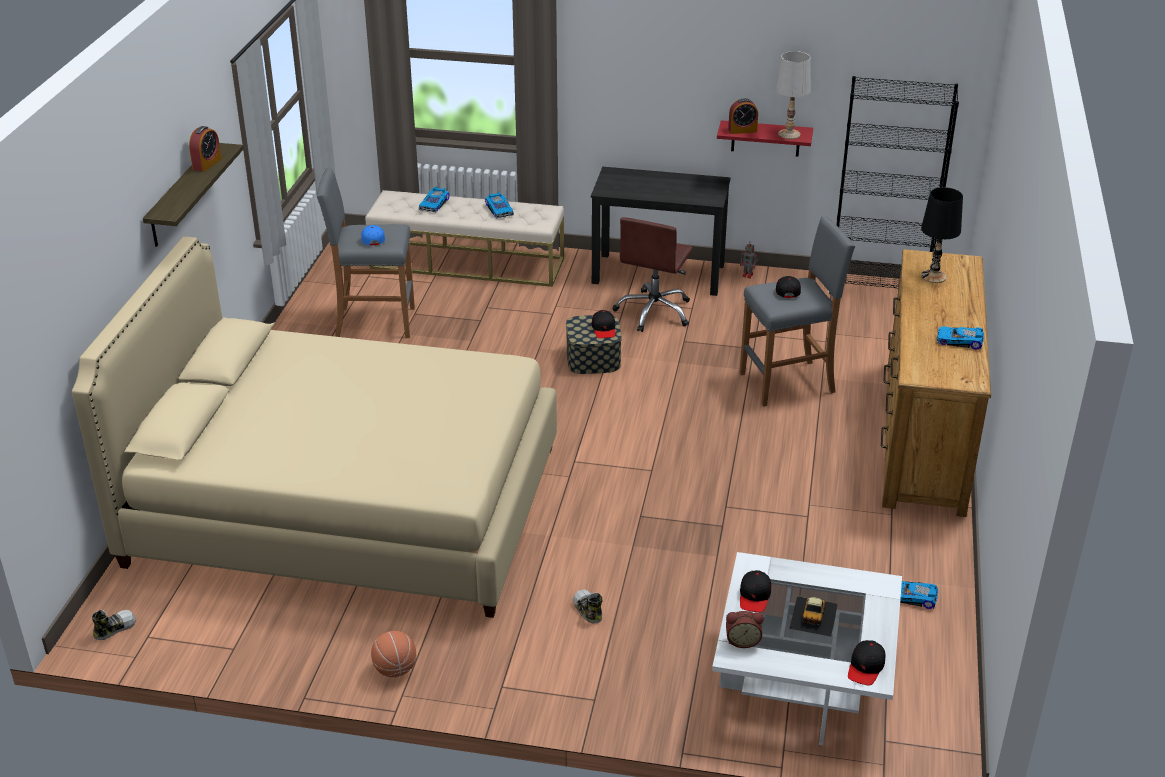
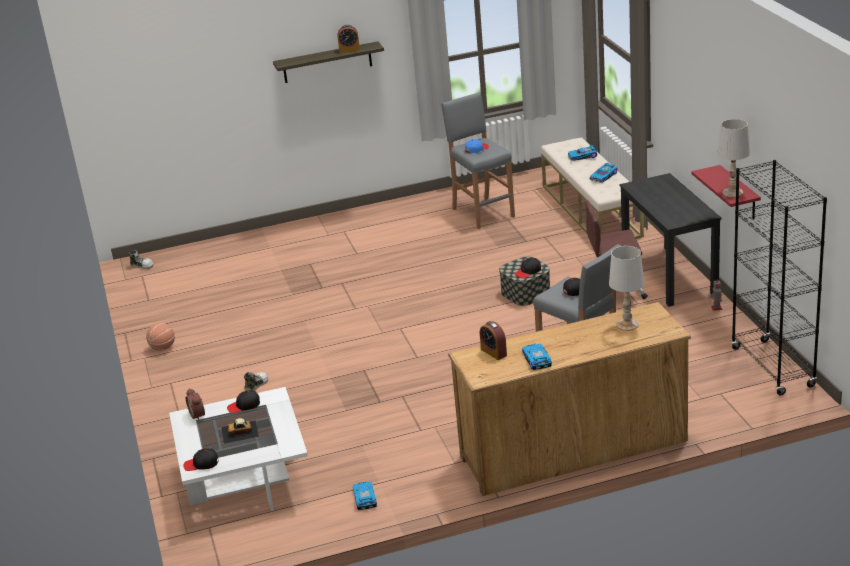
camera: 65 degrees right, 5 degrees down
(346, 505) = (290, 279): beige bed -> none
(742, 130) = (712, 176): alarm clock -> alarm clock (493, 352)
(933, 276) = (627, 324): black table lamp -> white table lamp

